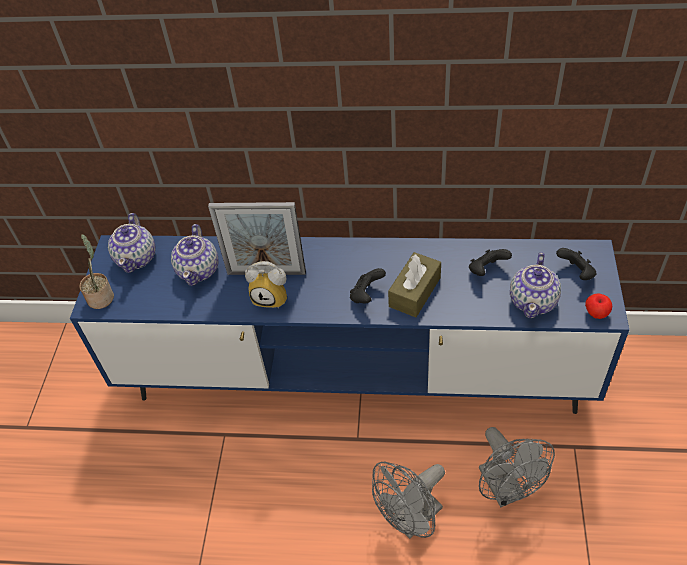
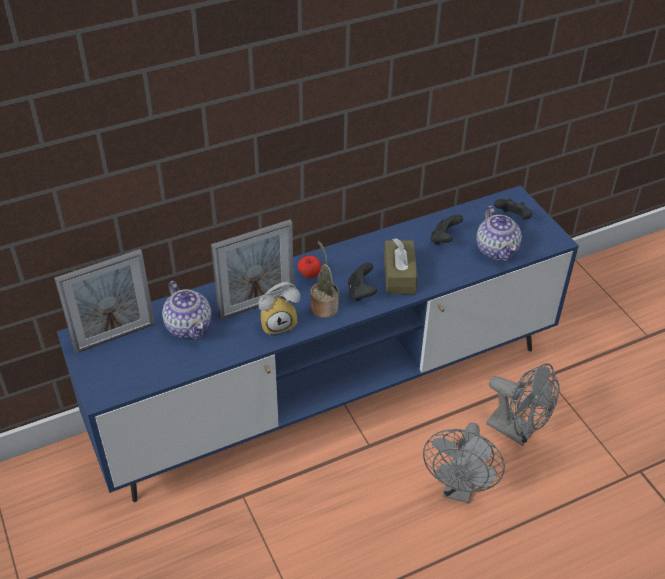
camera: 35 degrees left, 5 degrees down
(101, 296) = (106, 384): potted plant -> potted plant (324, 306)
(137, 258) = (115, 337): teapot -> picture frame
(596, 313) = (548, 242): apple -> apple (309, 274)

